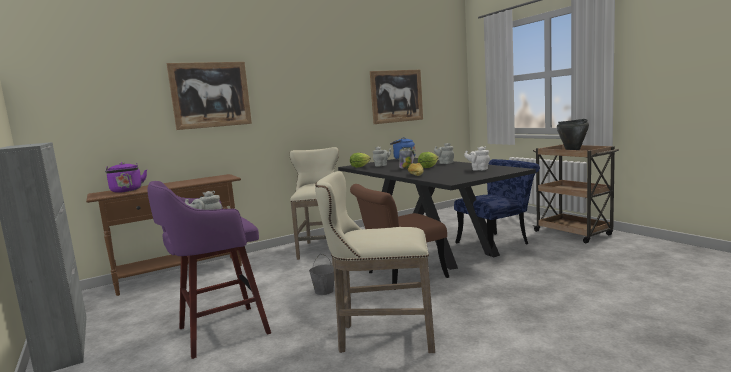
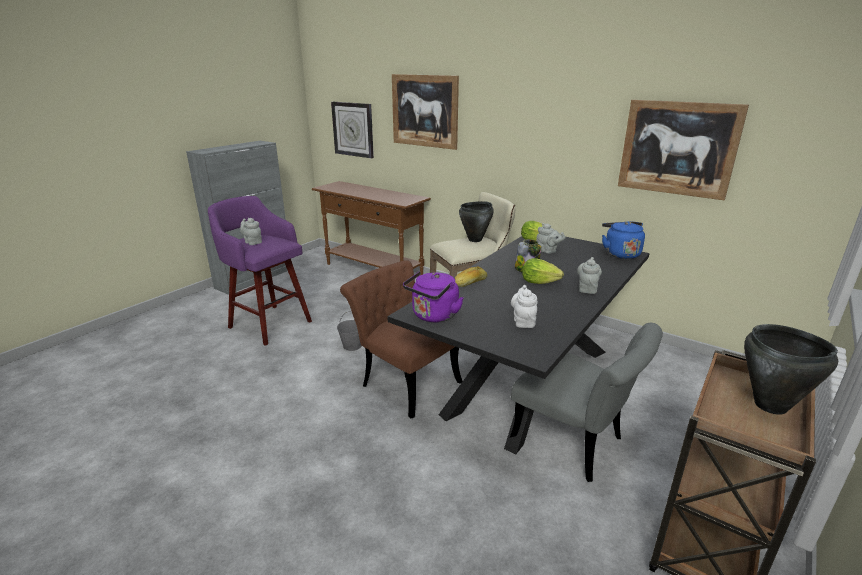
camera: 65 degrees right, 15 degrees up
(108, 126) = (353, 129): none -> wall clock
(127, 191) = (343, 188): purple kettle -> purple kettle (433, 316)
(313, 184) = (475, 240): none -> black cooking pot
(381, 336) = (257, 401): beige stool -> none
(497, 243) = (575, 445): blue chair -> grey chair

